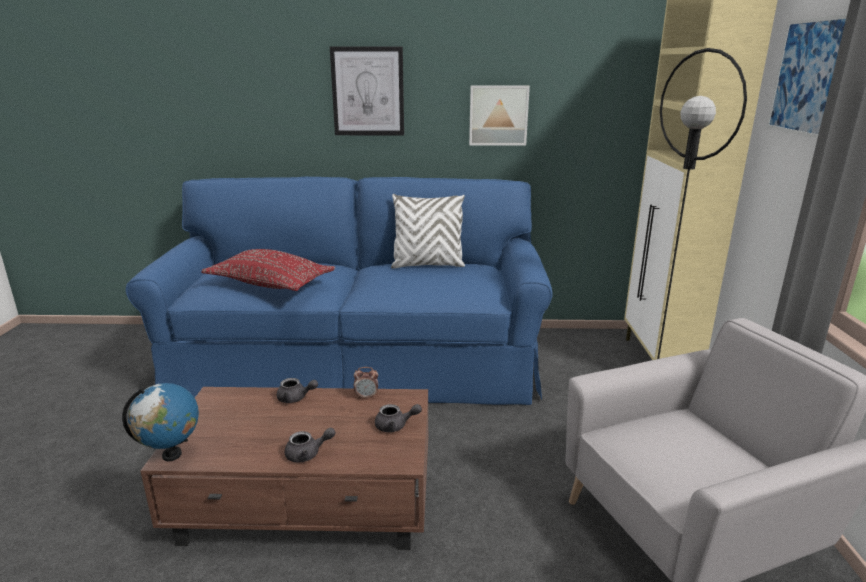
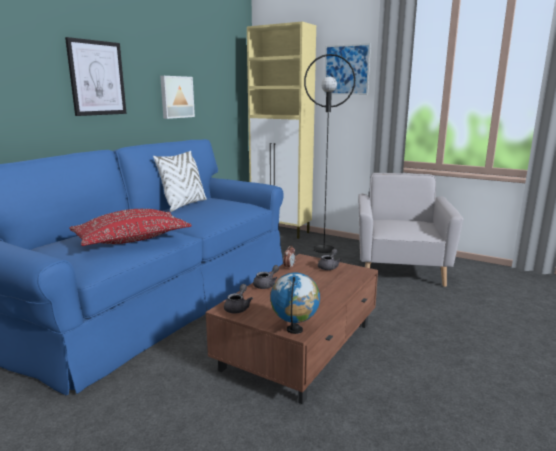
camera: 60 degrees left, 5 degrees down
(308, 454) = (335, 290): grey teapot -> grey teapot (238, 307)

